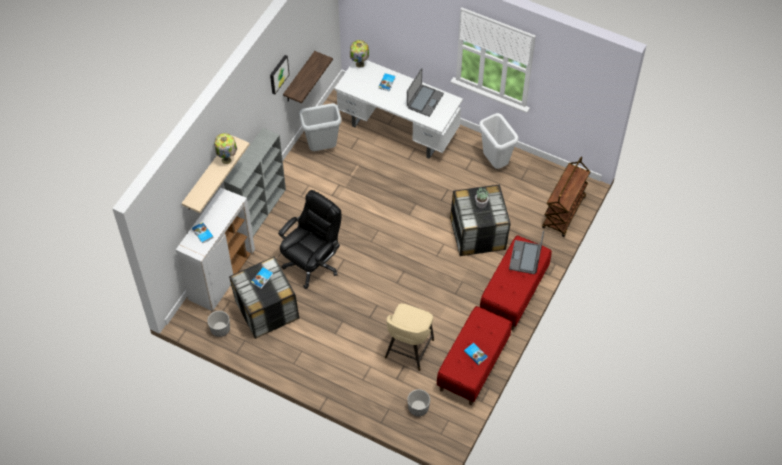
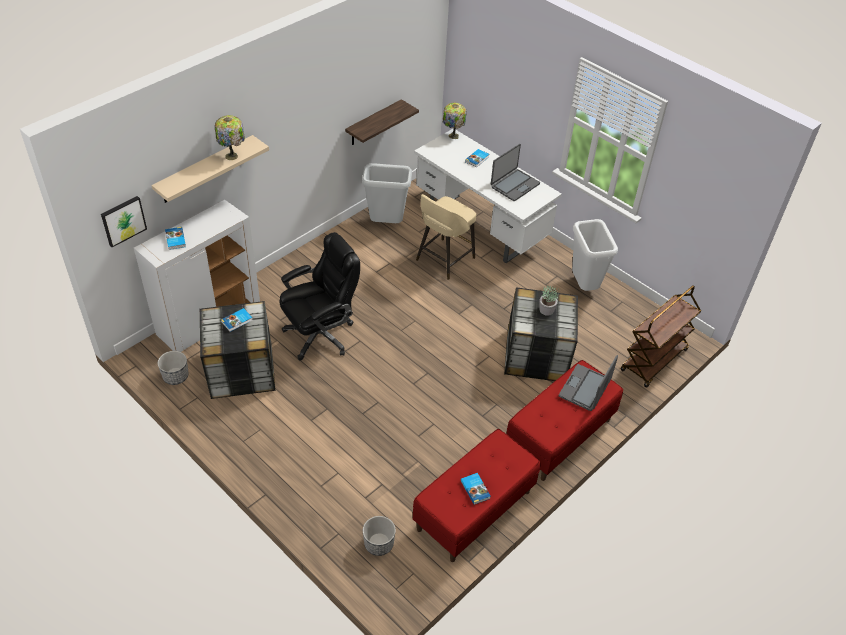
camera: 15 degrees right, 10 degrees down
(260, 211) = (286, 266): grey bookcase -> none
(278, 74) = (340, 94): picture -> picture (123, 220)
(408, 350) = (395, 466): beige stool -> beige stool (444, 260)

